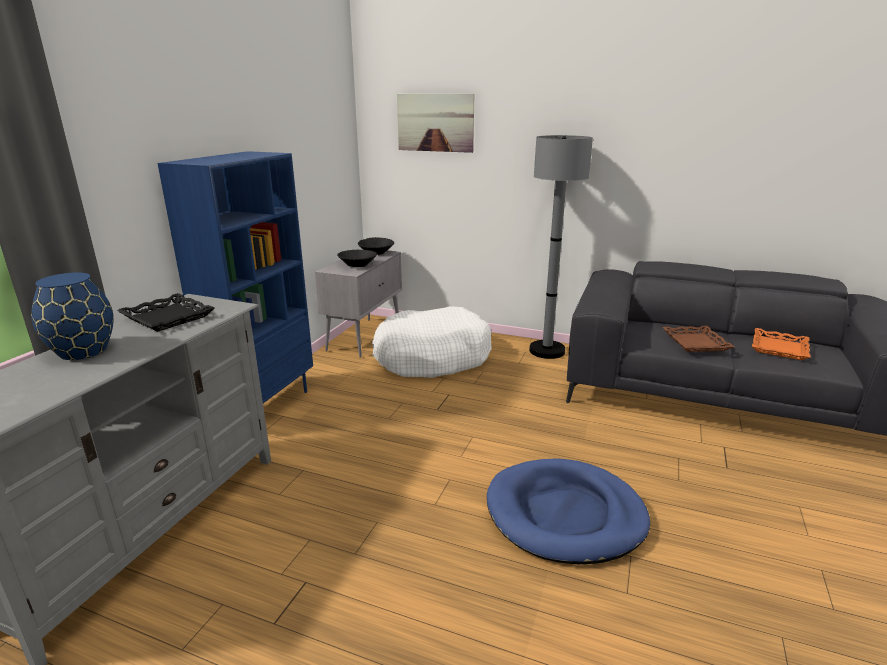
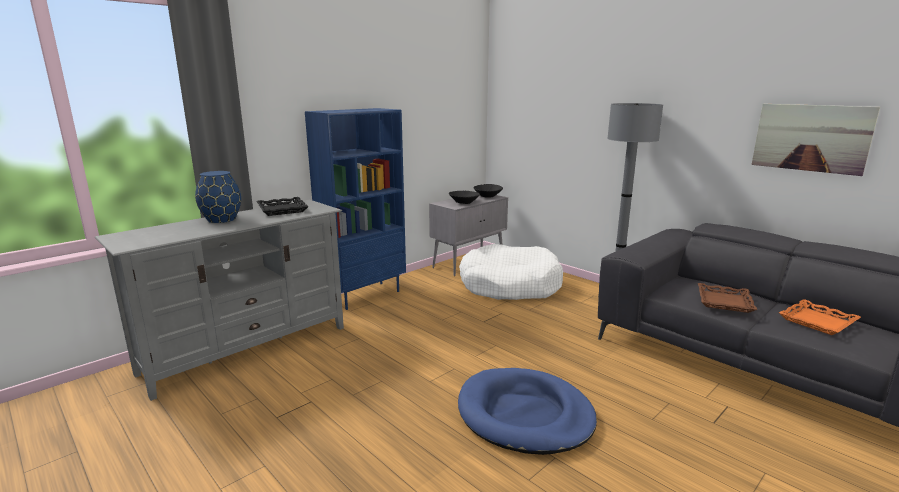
camera: 25 degrees right, 5 degrees down
(435, 122) = (542, 92): picture -> picture (811, 138)

